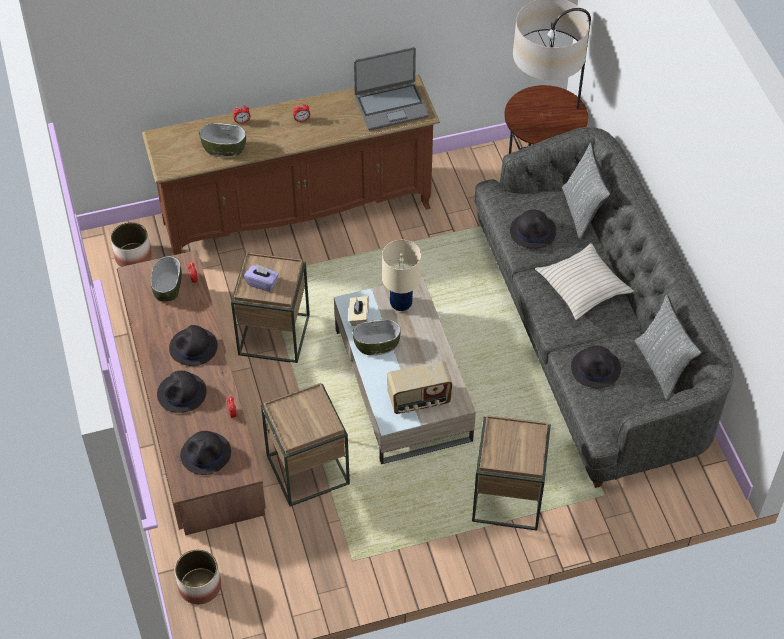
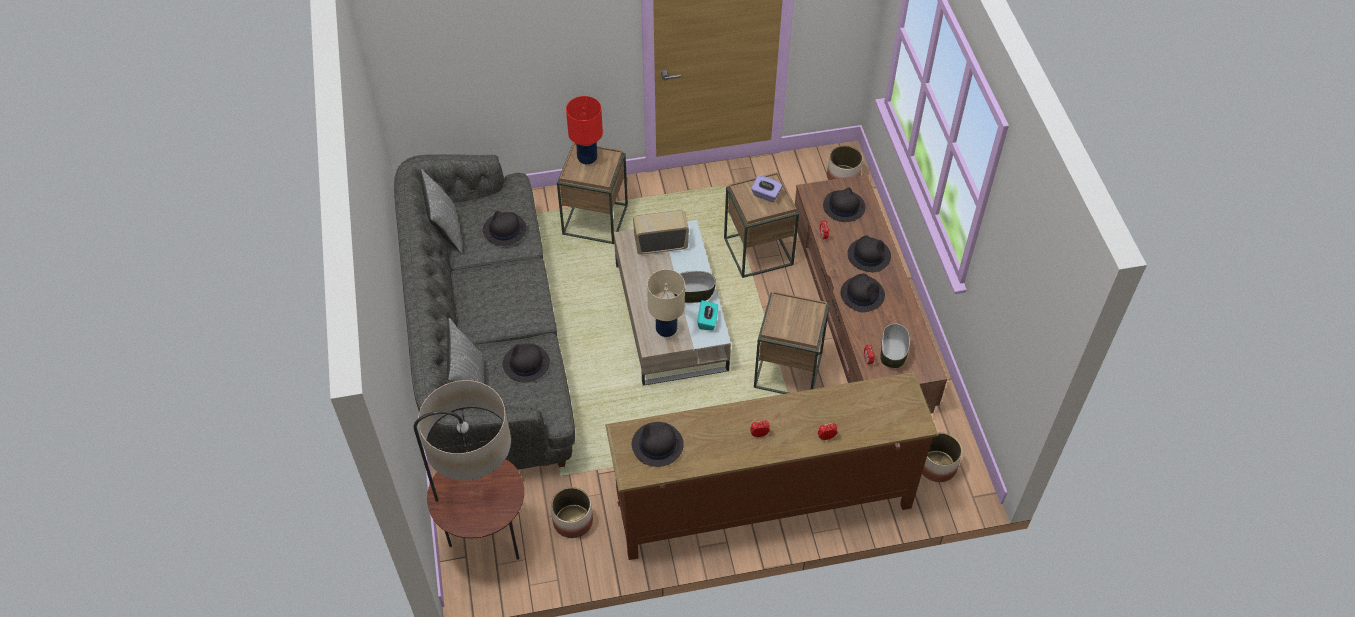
camera: 175 degrees left, 0 degrees up
(224, 148) = (844, 404): bowl -> none
(262, 283) = (800, 315): purple tissue box -> purple tissue box (766, 195)
(359, 317) = (707, 321): beige tissue box -> turquoise tissue box
(391, 106) = (657, 445): laptop -> black hat
(468, 190) = (572, 521): none -> planter
(520, 453) = (587, 159): none -> red table lamp
(582, 287) = (493, 304): beige pillow -> none

